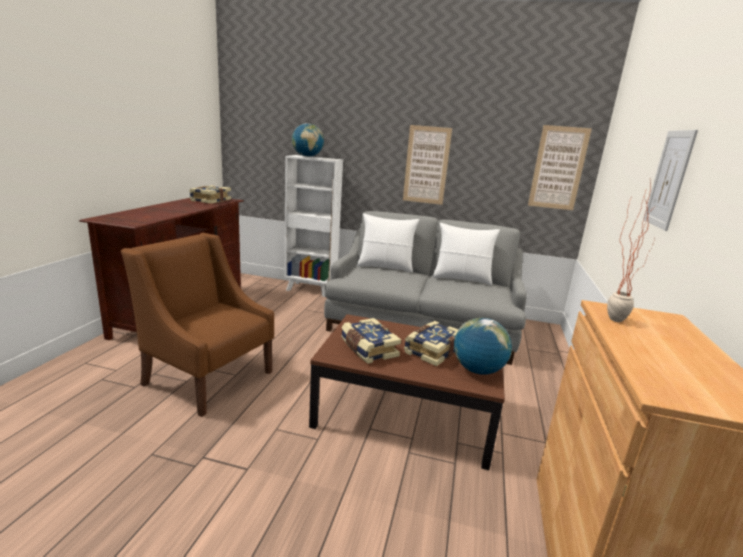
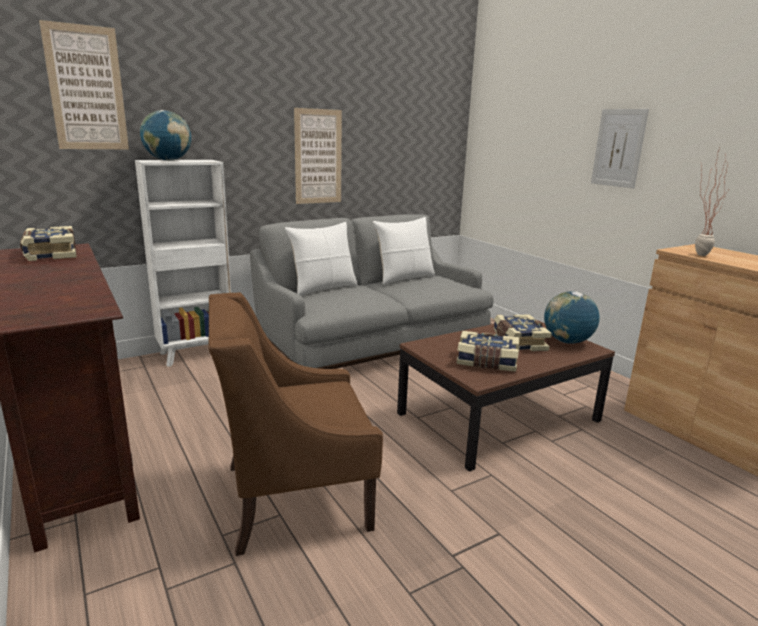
camera: 45 degrees left, 0 degrees up
(558, 168) = (438, 147): picture -> picture (86, 88)

